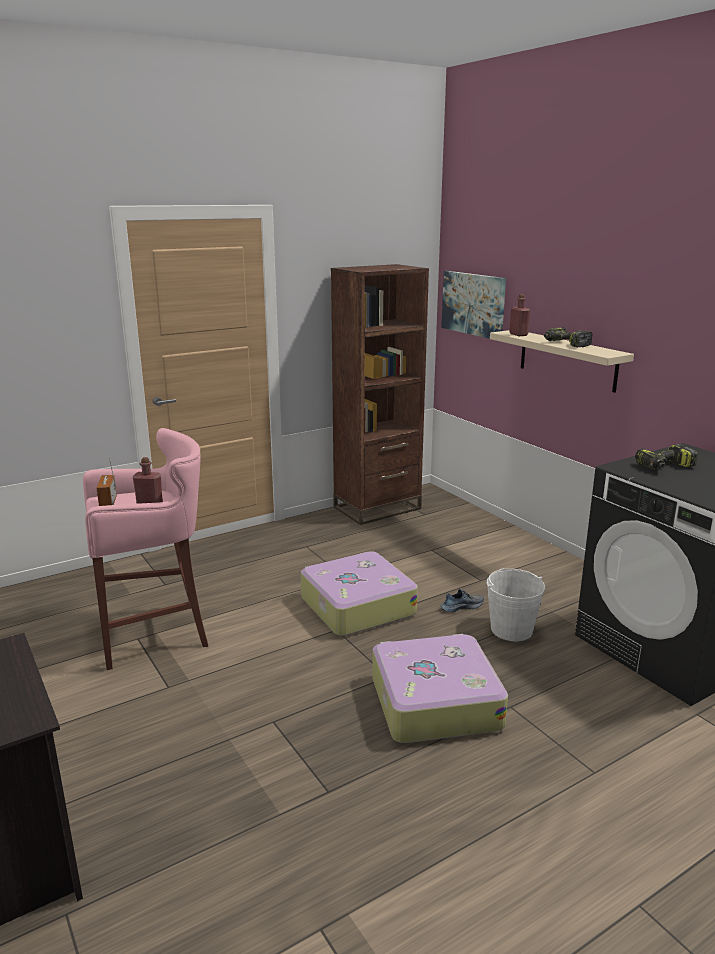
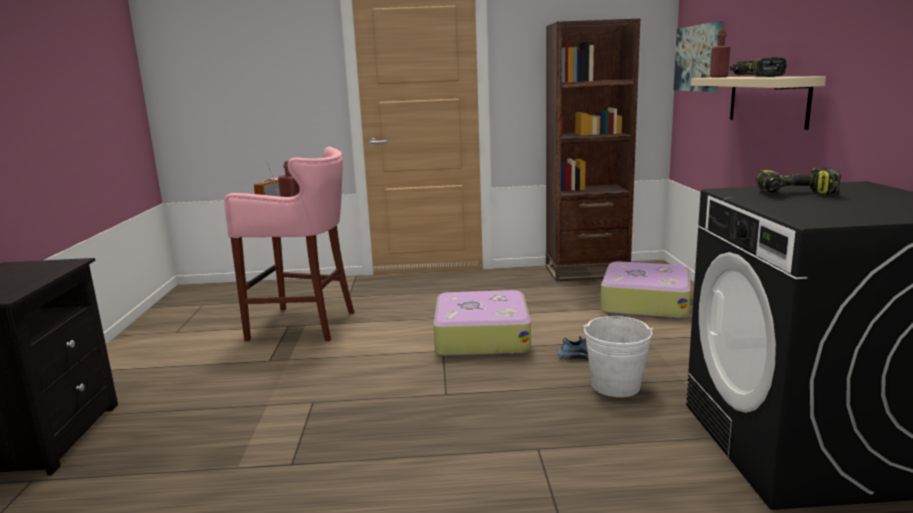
camera: 30 degrees right, 5 degrees down
(434, 702) = (464, 424): suitcase -> suitcase (644, 303)

